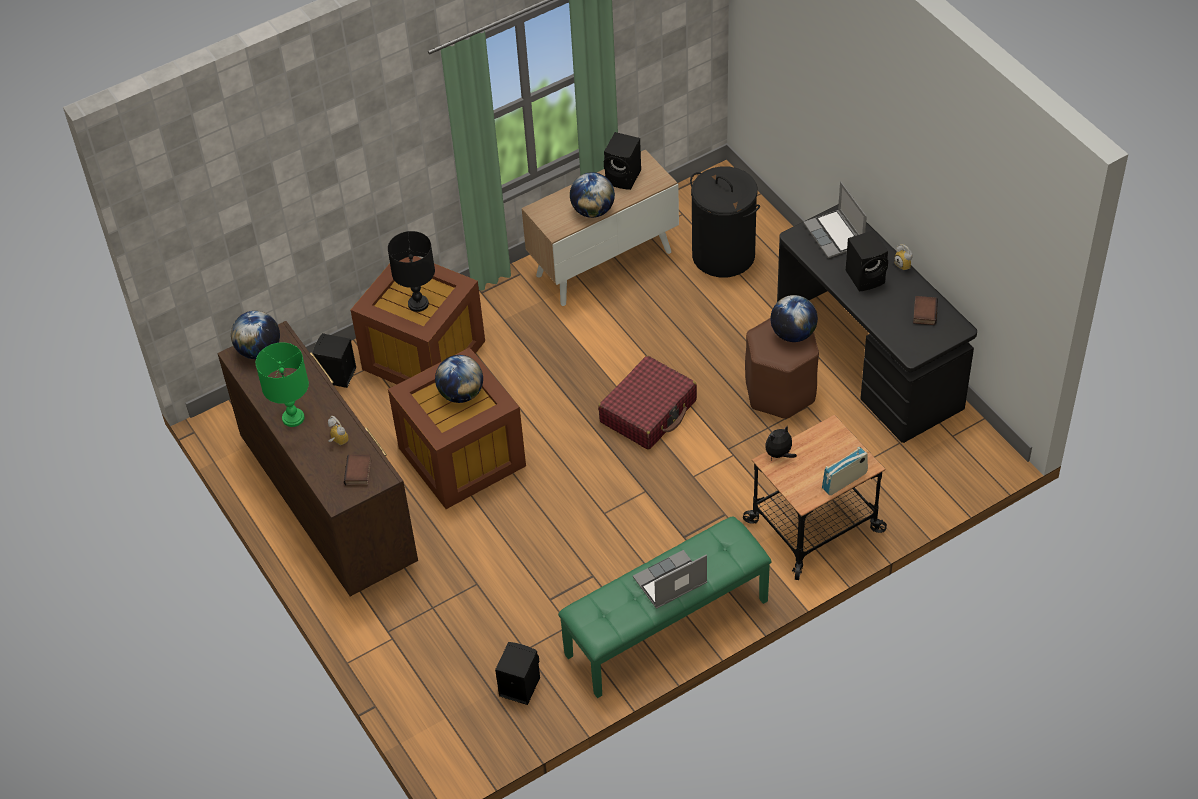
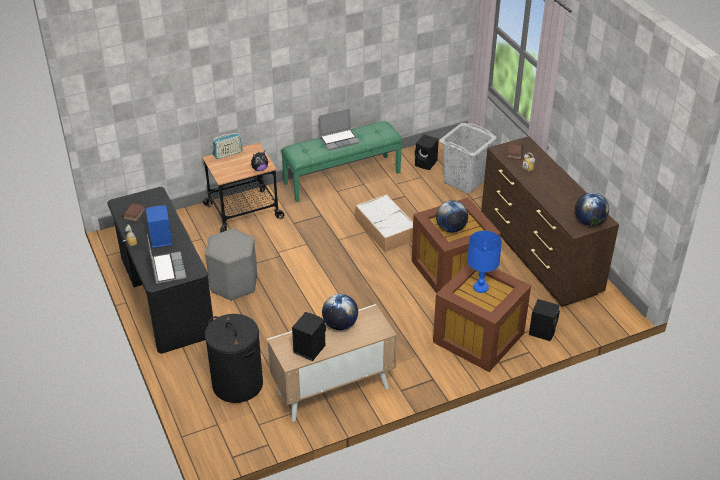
camera: 175 degrees left, 10 degrees down
(293, 418) = (559, 183): green table lamp -> none
(418, 304) = (480, 287): black table lamp -> blue table lamp
(446, 649) = (465, 181): none -> grey laundry basket
(572, 520) = (386, 230): none -> storage box
(648, 411) = (325, 282): red suitcase -> none
(779, 392) = (234, 284): brown stool -> grey stool
(793, 334) = (220, 247): globe -> none
(866, 277) = (160, 239): black speaker -> blue speaker

